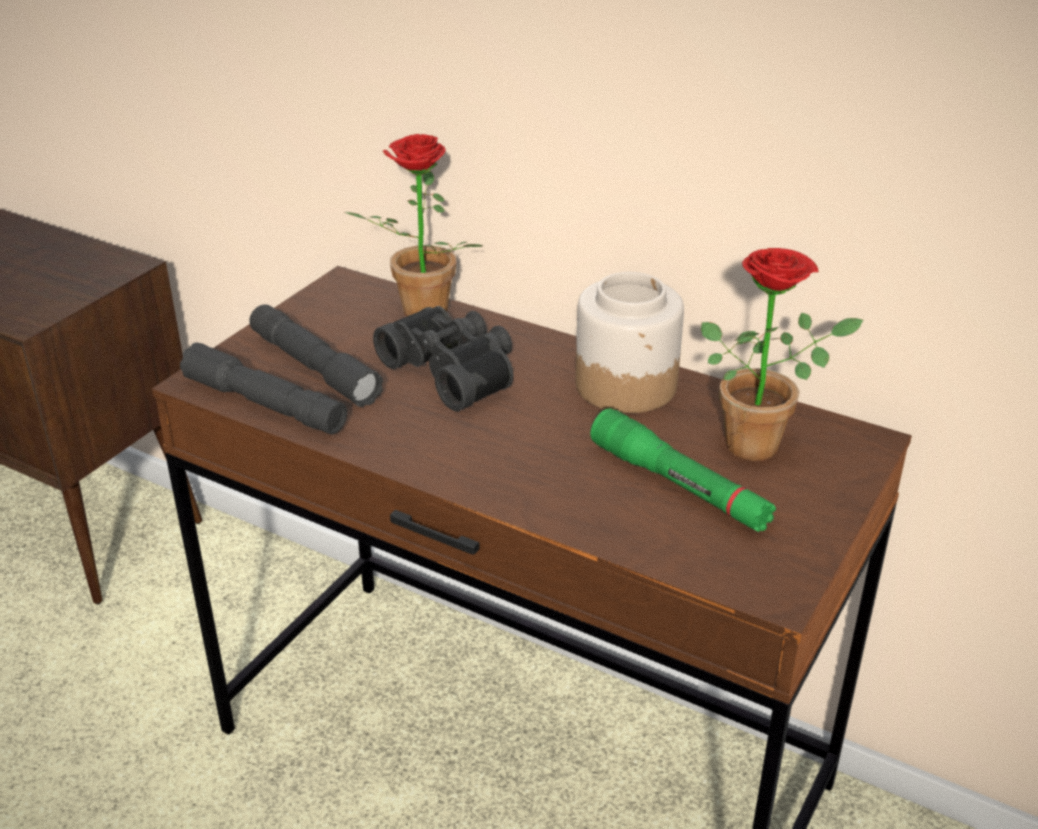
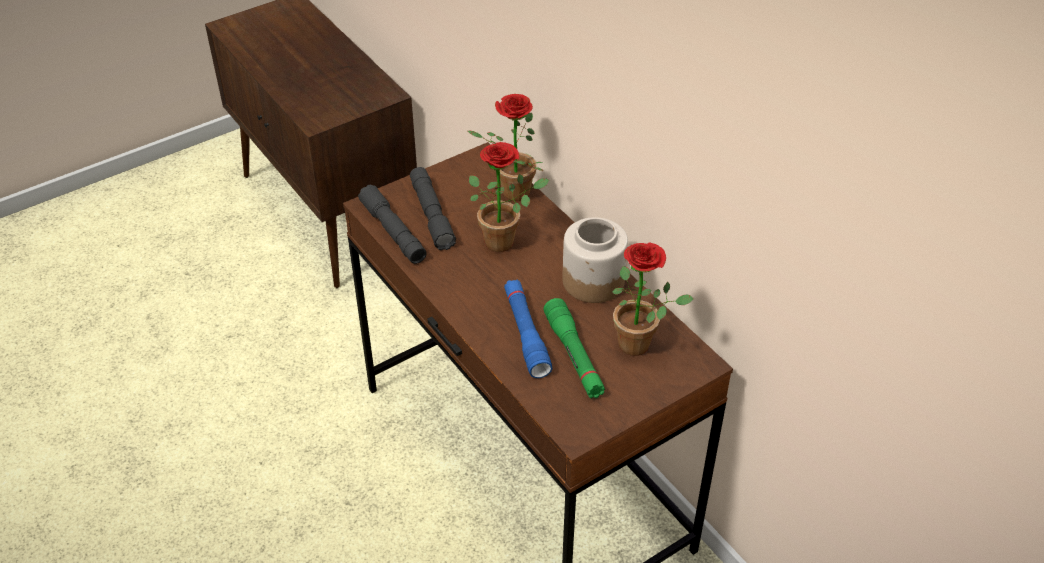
camera: 25 degrees right, 10 degrees up
(454, 370) = (505, 240): black binoculars -> potted plant
(582, 479) = (526, 334): none -> blue flashlight

